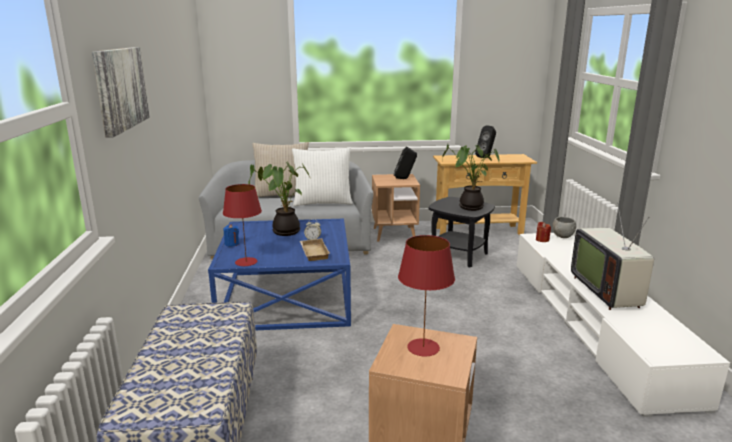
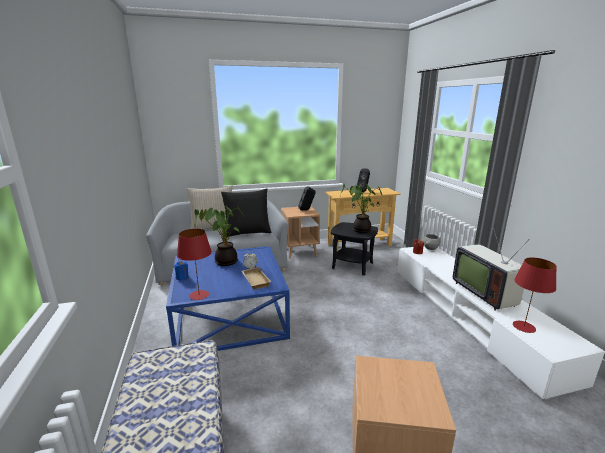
camera: 10 degrees left, 0 degrees up
(120, 88) = (72, 148): picture -> none
(323, 202) = (247, 232): white pillow -> black pillow
(424, 347) = (395, 381): red table lamp -> red table lamp (524, 326)

